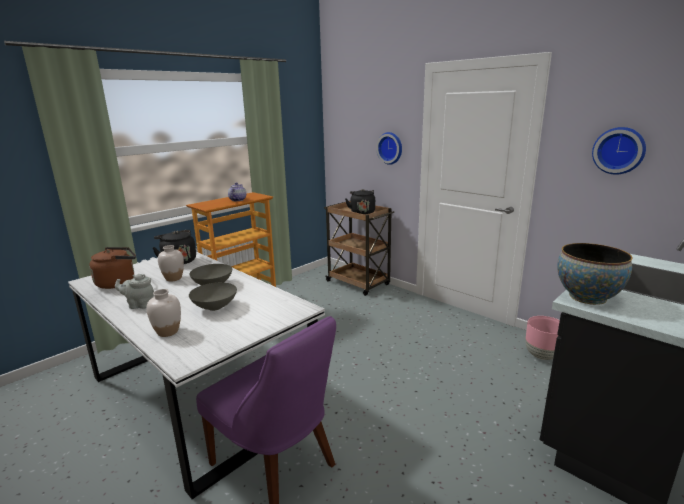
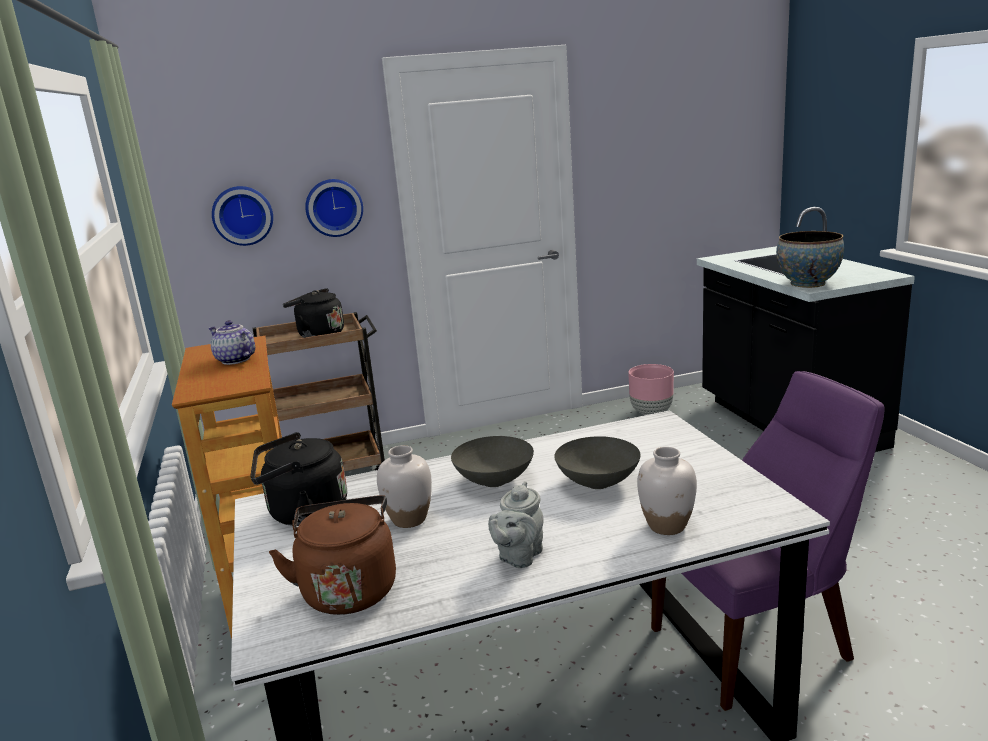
camera: 60 degrees left, 0 degrees up
(619, 150) = (652, 154): wall clock -> wall clock (242, 215)

